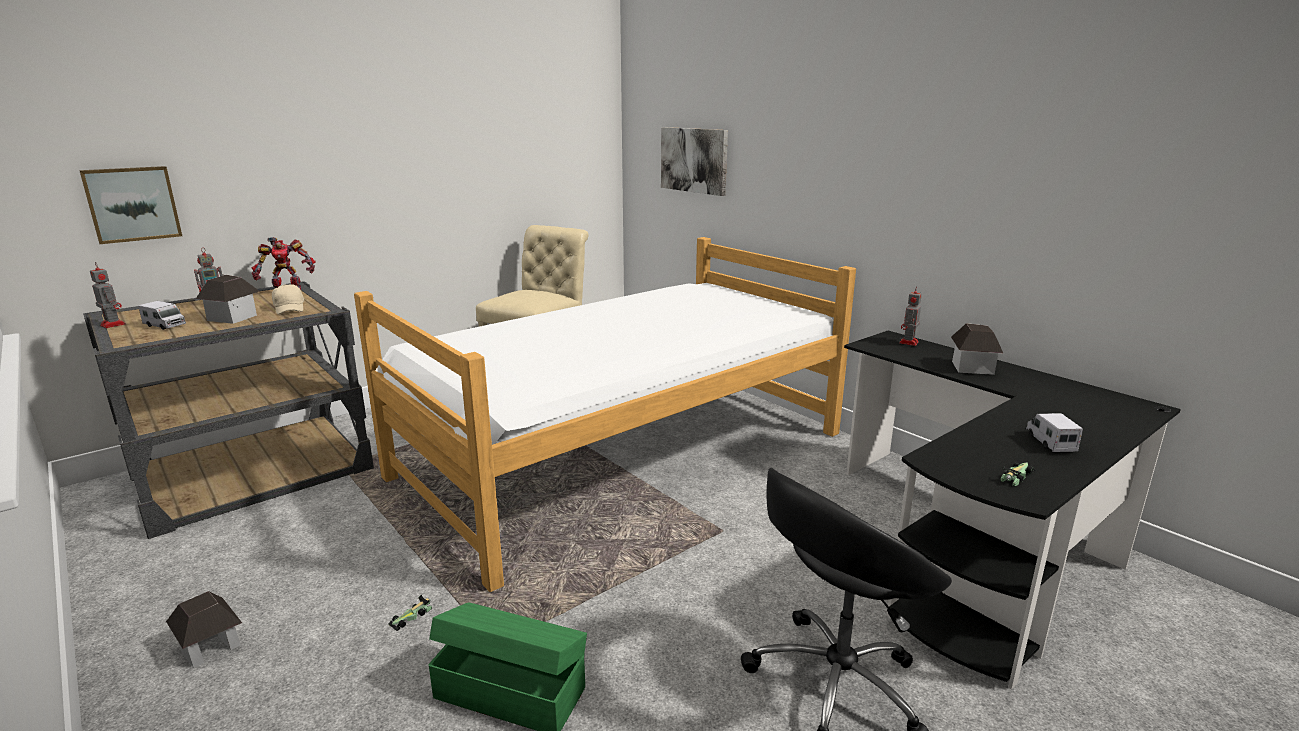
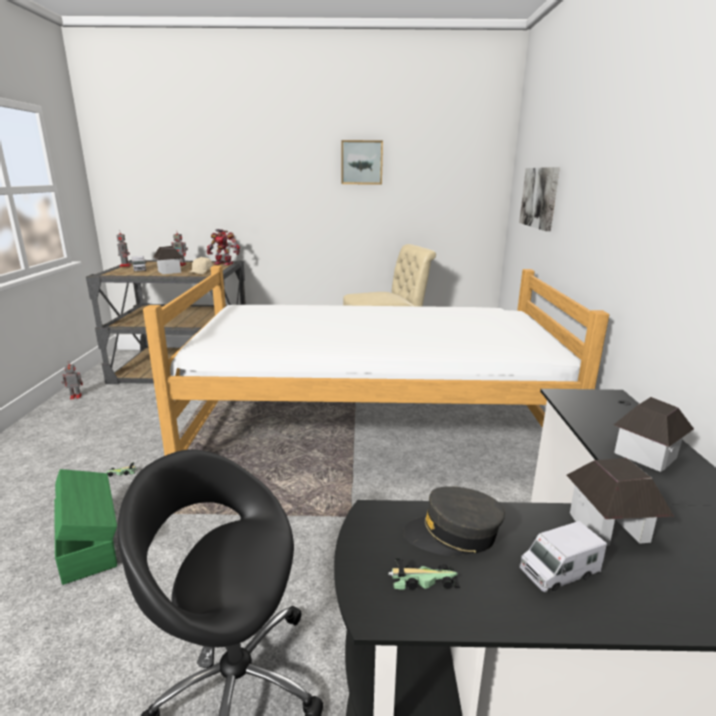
camera: 40 degrees right, 0 degrees up
(132, 204) = (160, 202): picture -> picture (361, 162)
(210, 647) = (45, 444): toy house -> toy house (608, 527)
(908, 343) = (617, 407): toy robot -> toy robot (75, 396)
(982, 449) = (453, 534): none -> grey cap
(1050, 442) = (558, 571): toy truck -> toy truck turned 150 degrees counterclockwise

